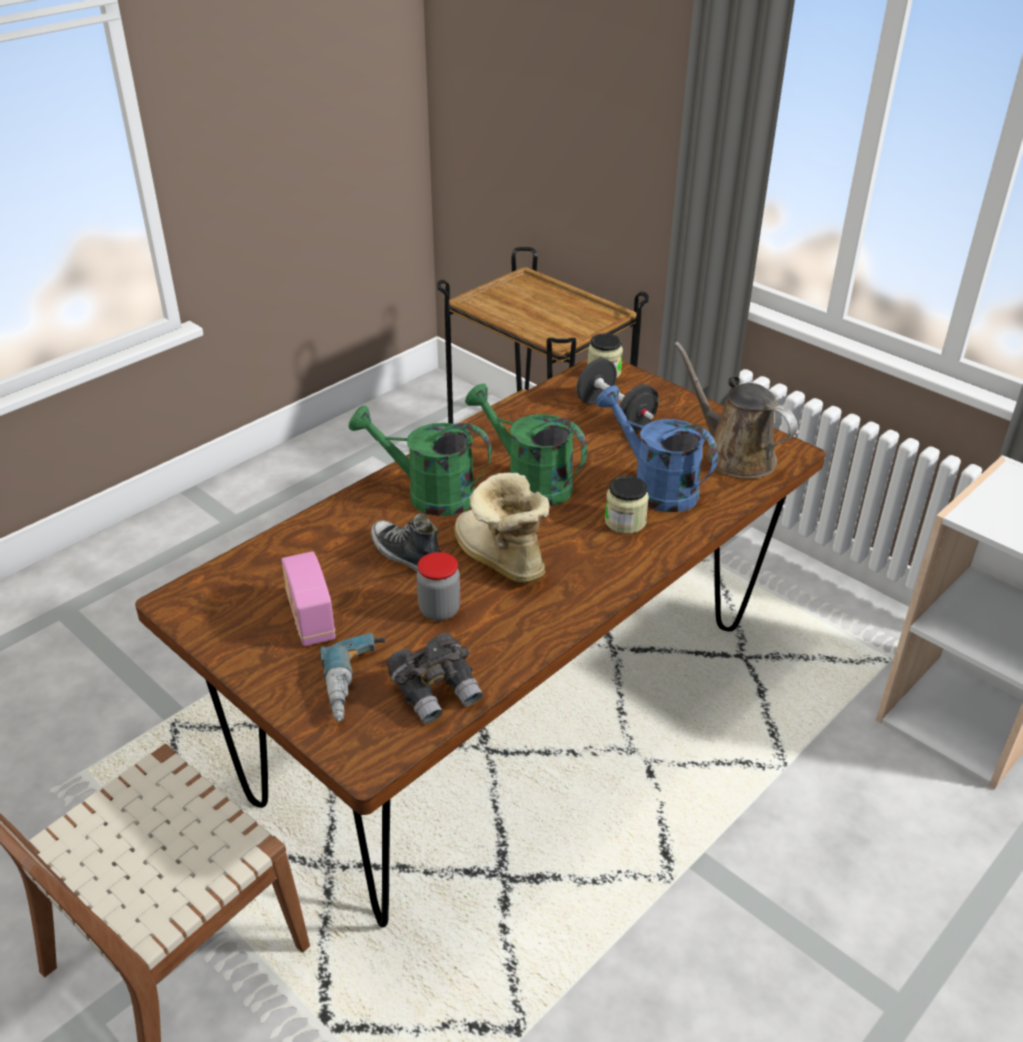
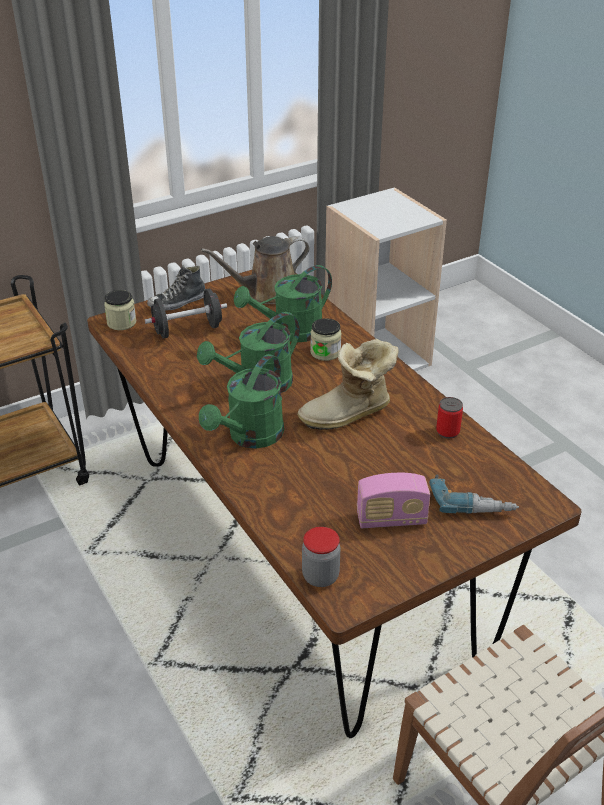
camera: 75 degrees left, 0 degrees up
(406, 555) = (327, 459): shoe -> shoe (177, 303)
(436, 691) = (484, 464): grey binoculars -> none
(439, 610) = (398, 451): jar -> jar (320, 576)
(495, 650) = (447, 432): none -> can
(654, 487) = (290, 332): blue watering can -> green watering can

